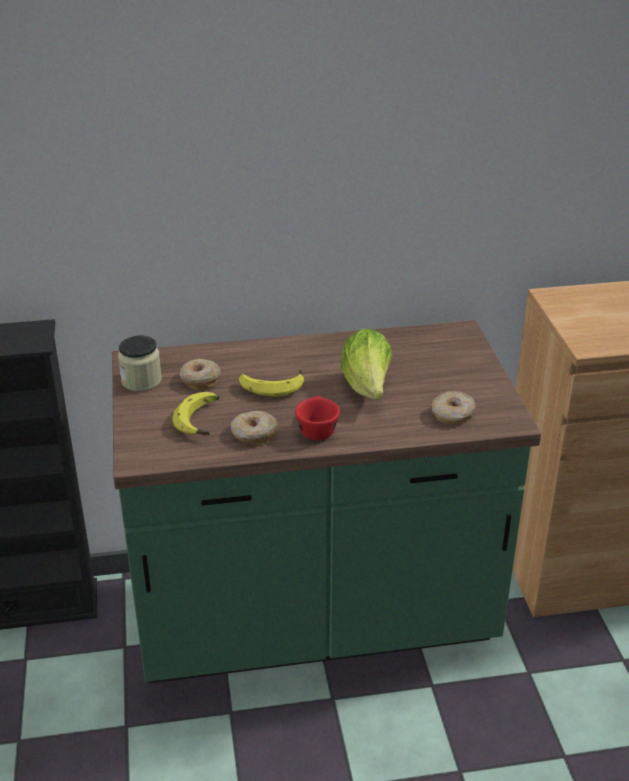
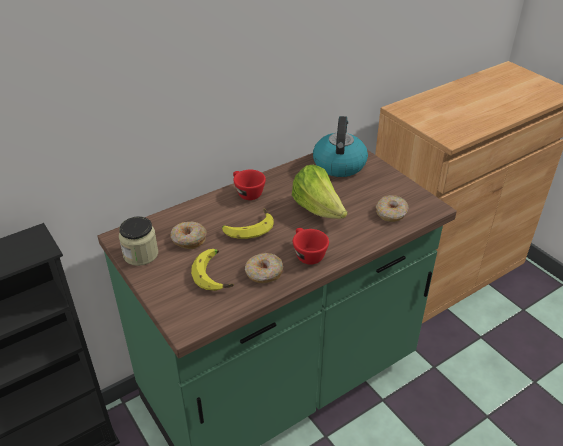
camera: 25 degrees left, 5 degrees up
(299, 349) = (246, 192): none -> red cup
(434, 345) = (339, 164): none -> kettle

